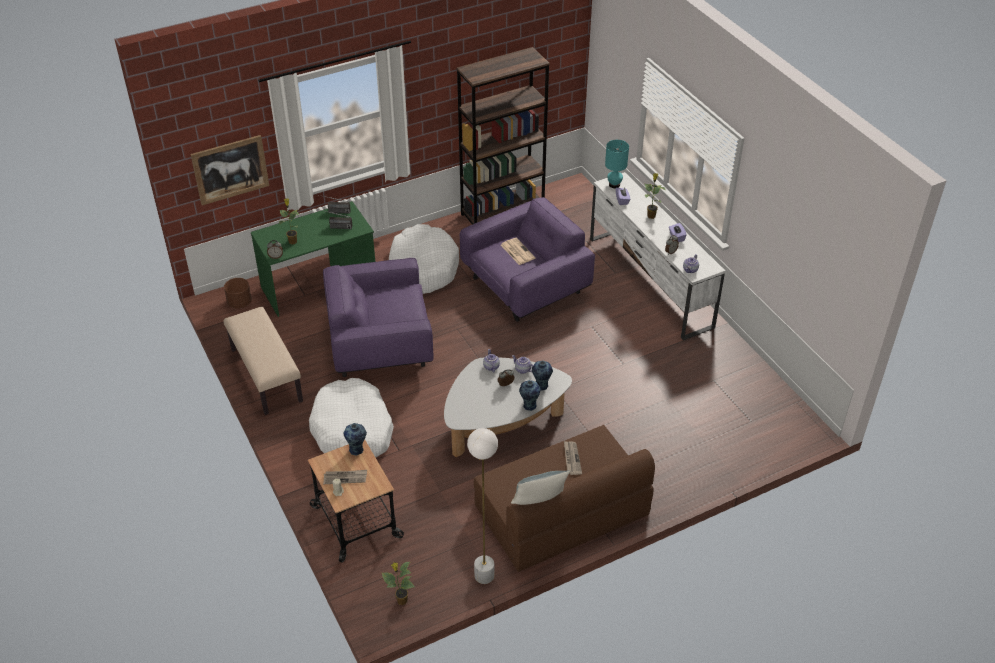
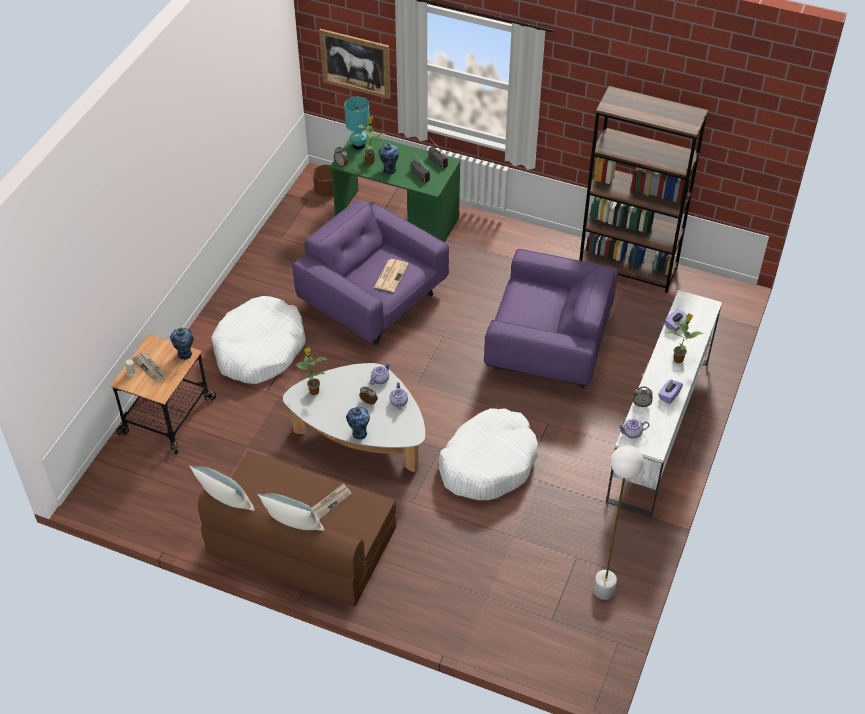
camera: 50 degrees right, 5 degrees up
(265, 375) = (266, 260): beige bench -> none
(401, 601) = (114, 496): potted plant -> potted plant (313, 391)
(423, 268) = (492, 266): white dog bed -> white dog bed (488, 463)
(484, 576) = (184, 533): white floor lamp -> white floor lamp (603, 590)
(517, 251) = (545, 304): newspaper -> newspaper (391, 275)
(541, 386) = (391, 427): vase -> vase (389, 170)
(600, 476) = (294, 526): none -> pillow
(614, 185) = (692, 306): turquoise table lamp -> turquoise table lamp (359, 145)

